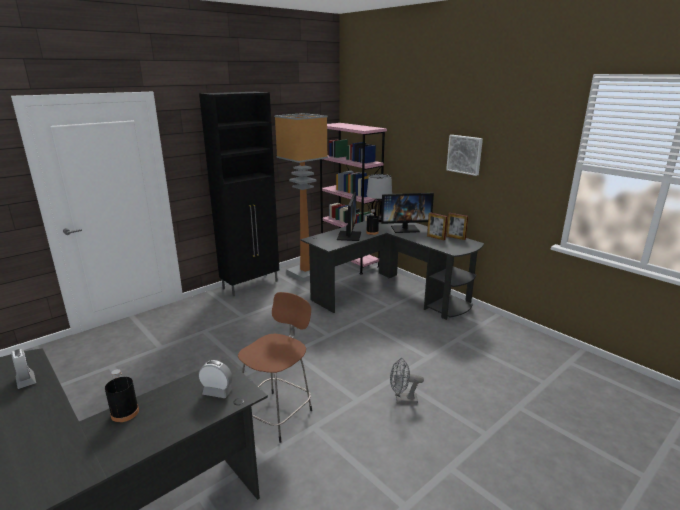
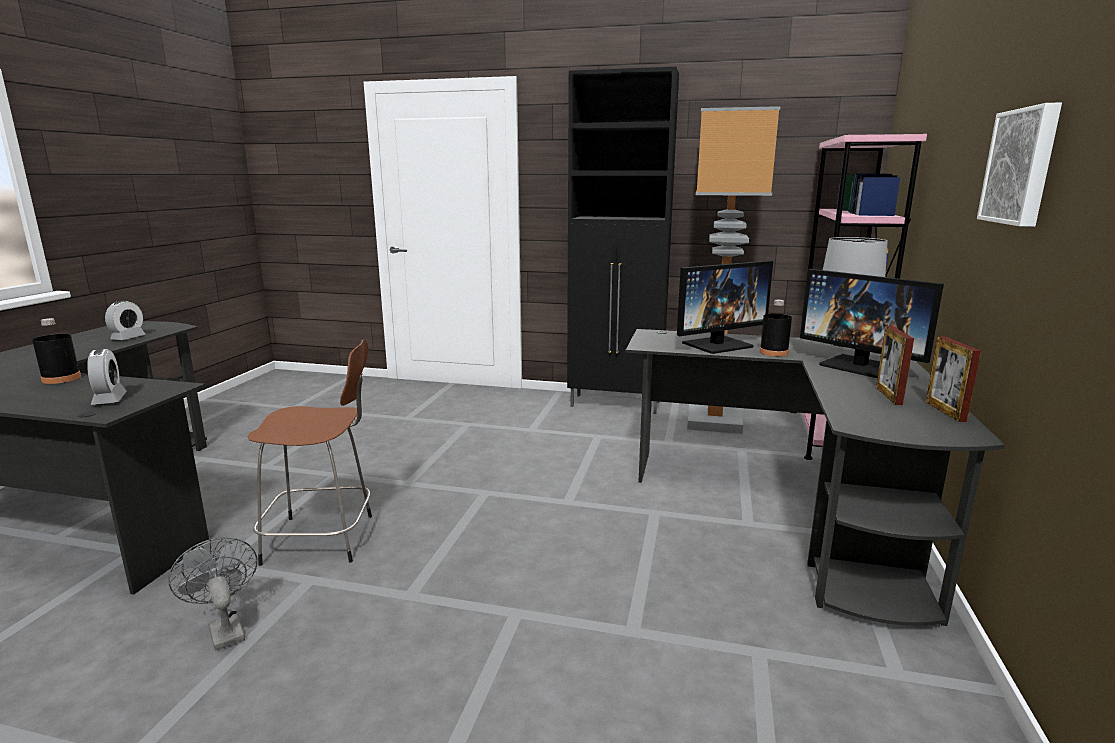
camera: 55 degrees right, 5 degrees down
(402, 400) = (449, 647): grey fan -> grey fan (224, 629)

